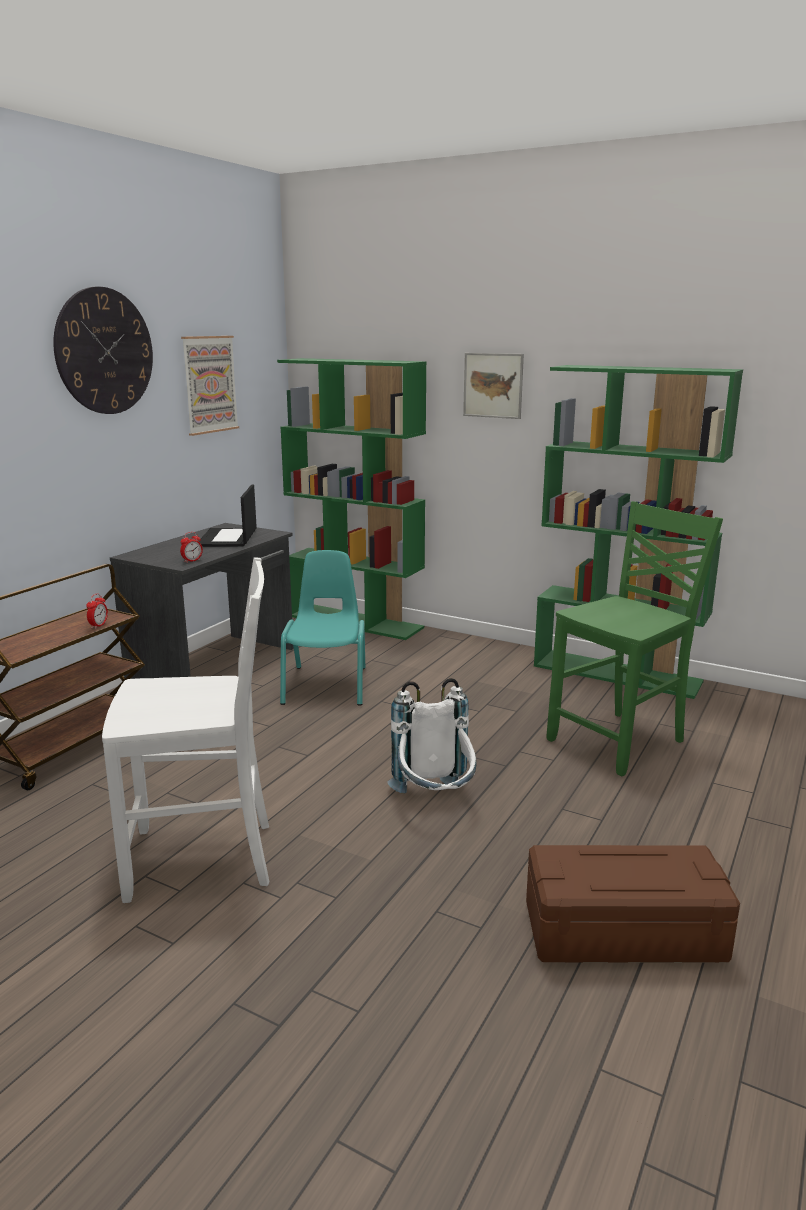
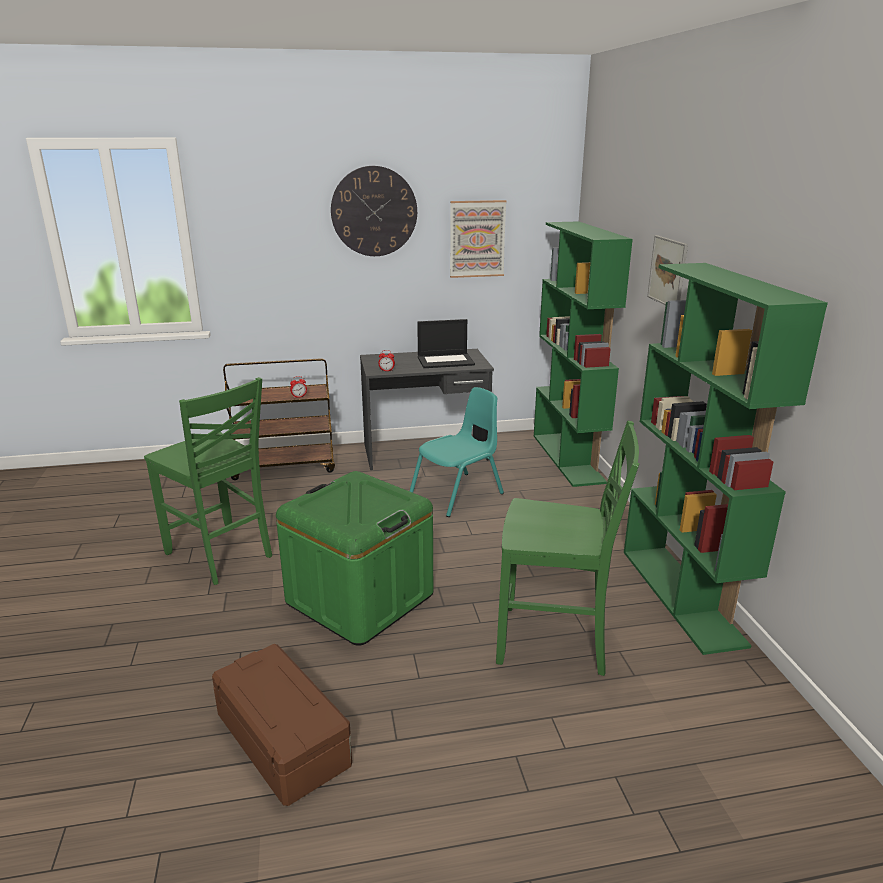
camera: 50 degrees right, 5 degrees up
(204, 859) = (221, 555): white chair -> green chair
(228, 538) = (446, 361): laptop -> laptop turned 150 degrees counterclockwise
(435, 802) = (360, 598): white backpack -> green storage box

